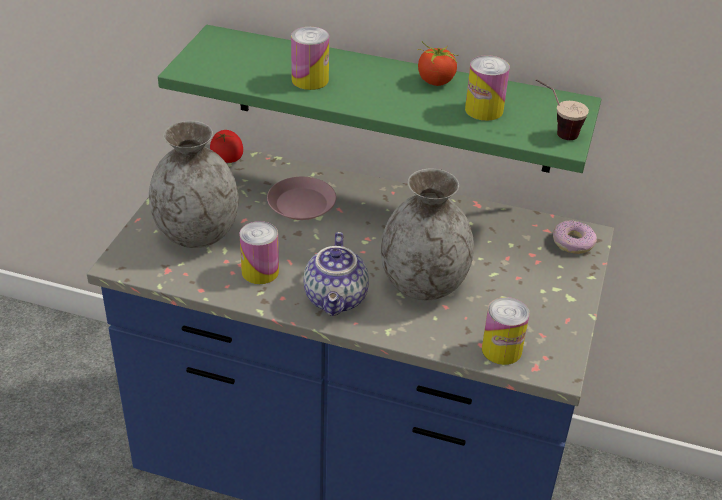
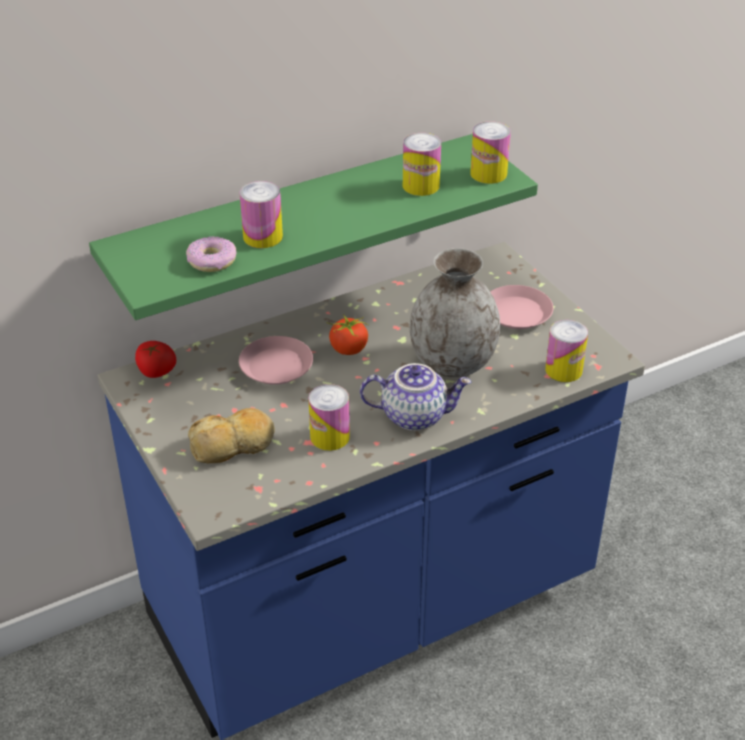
camera: 45 degrees left, 0 degrees up
(197, 233) = (233, 445): grey vase -> bread
(337, 299) = (414, 415): teapot -> teapot turned 45 degrees counterclockwise
(435, 81) = (353, 184): tomato -> tomato (348, 350)
(534, 284) = (517, 313): none -> pink plate
(555, 131) = (488, 174): cup -> can
(573, 243) = (497, 268): donut -> donut (212, 261)

